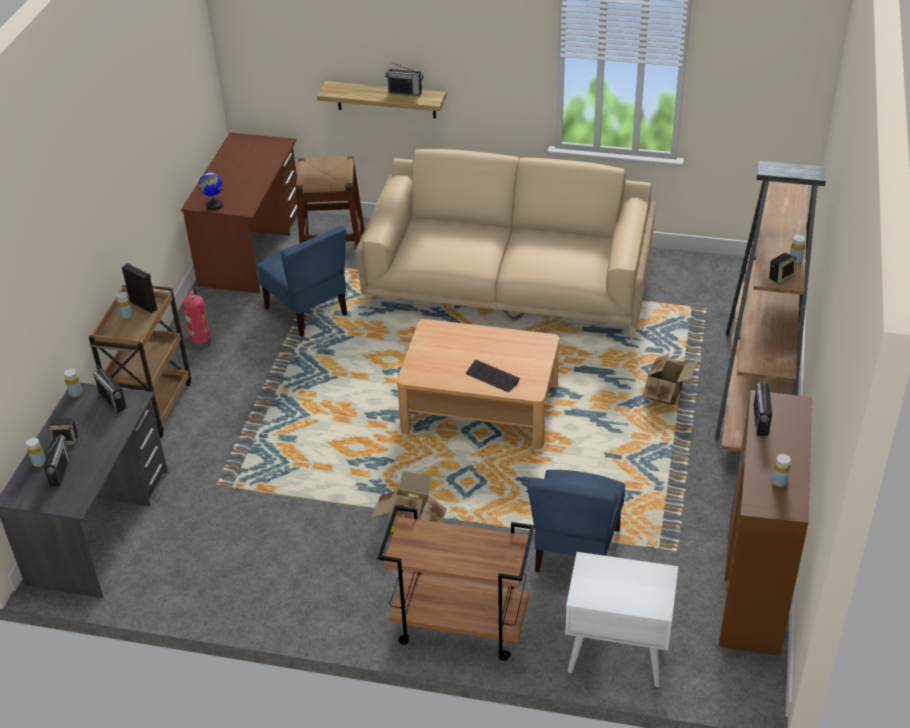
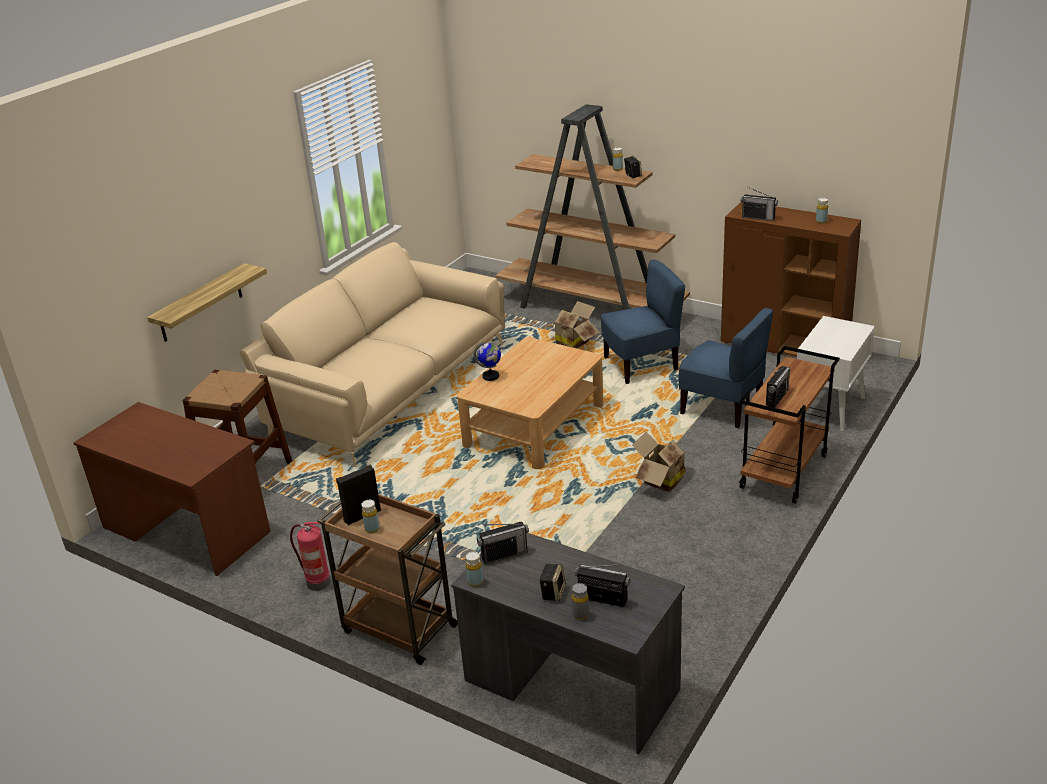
camera: 70 degrees left, 10 degrees down
(39, 463) = (580, 615): yellow bottle -> grey bottle
(214, 205) = (208, 463): globe -> globe (491, 376)
(307, 311) = (327, 503): blue chair -> blue chair (641, 365)
(405, 92) = (221, 280): radio -> radio (777, 398)
(492, 377) = (559, 372): keyboard -> none

